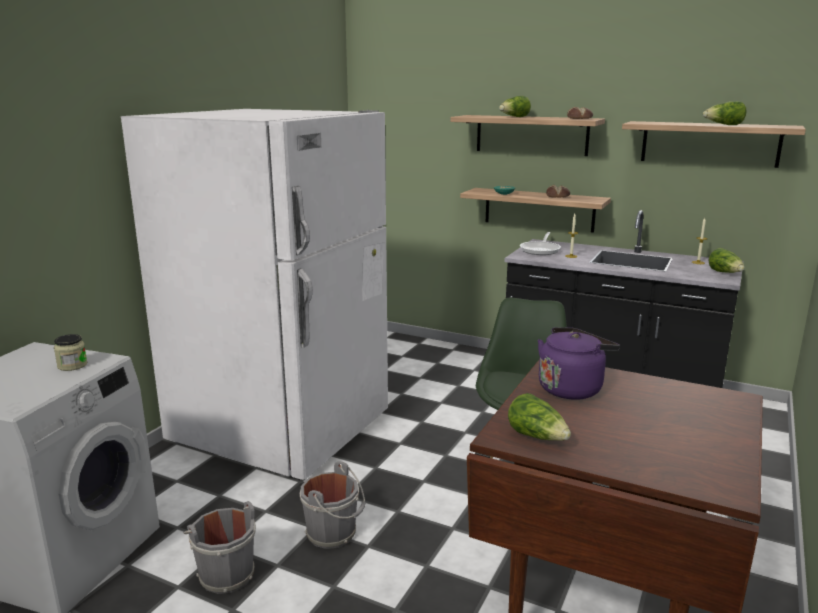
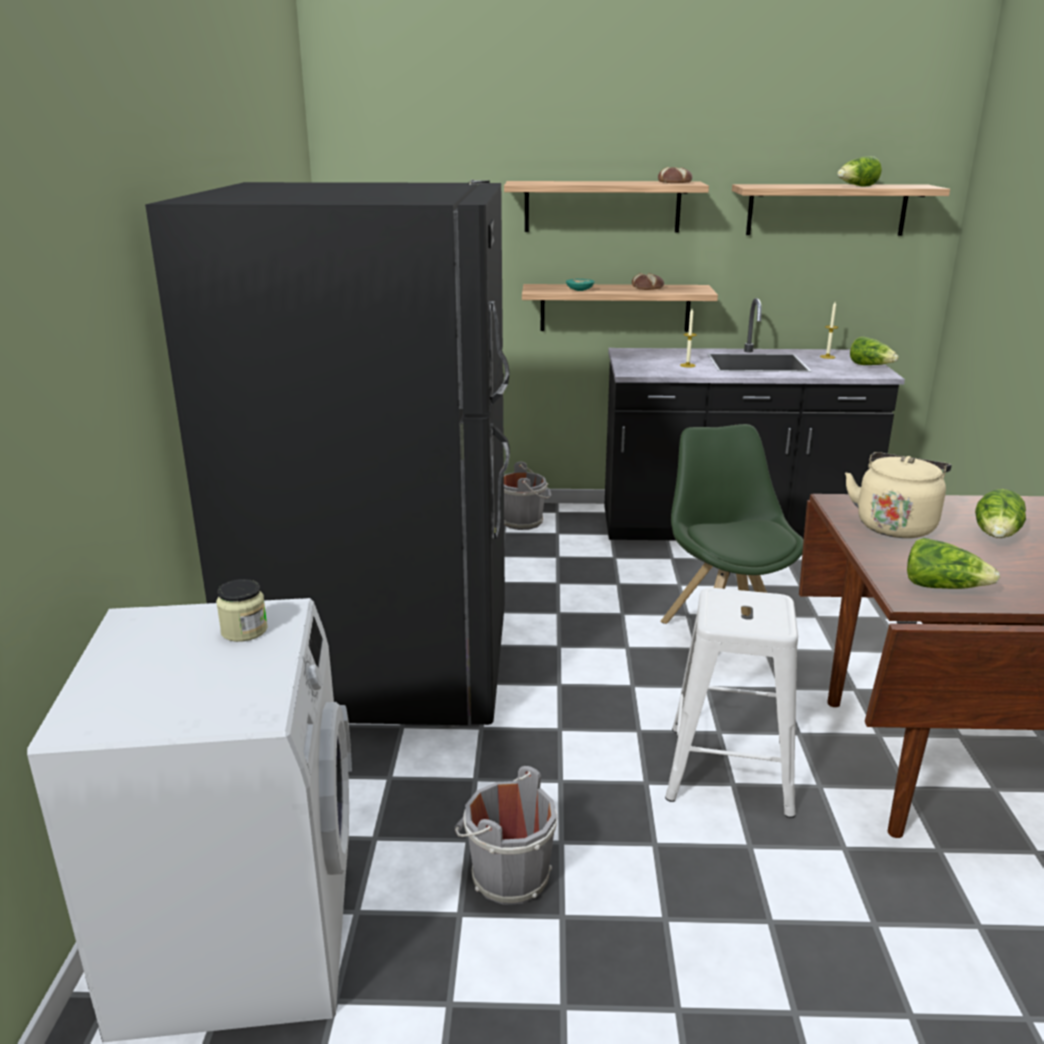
camera: 25 degrees left, 5 degrees up
(282, 425) = (380, 660): white fridge -> black fridge
(333, 533) = (591, 780): grey bucket -> grey bucket (524, 521)
(433, 555) = (729, 770): none -> white stool
(514, 117) = (590, 183): lettuce -> lettuce (996, 536)
(541, 250) = (642, 361): frying pan -> none
(572, 388) = (895, 525): purple kettle -> beige kettle

